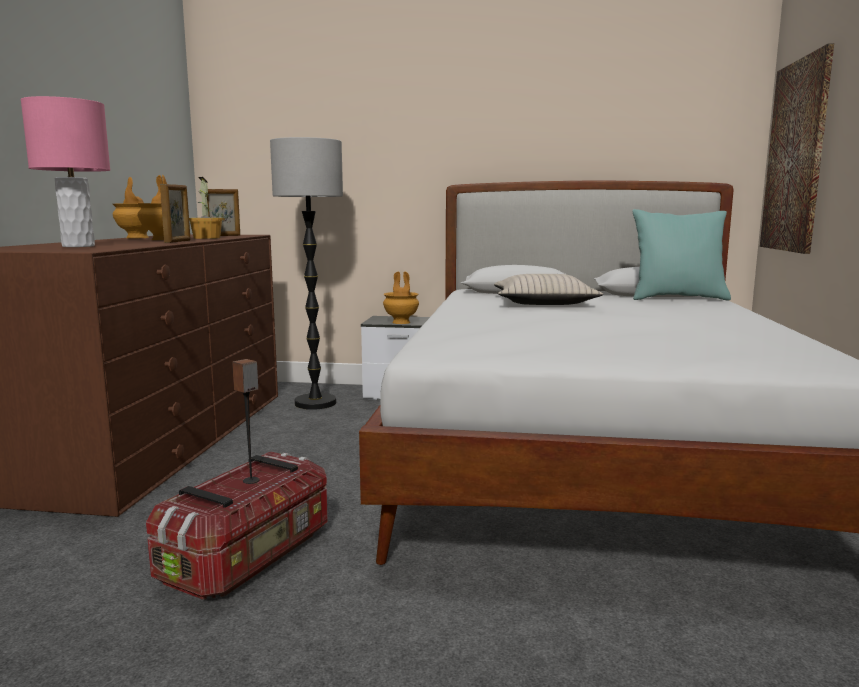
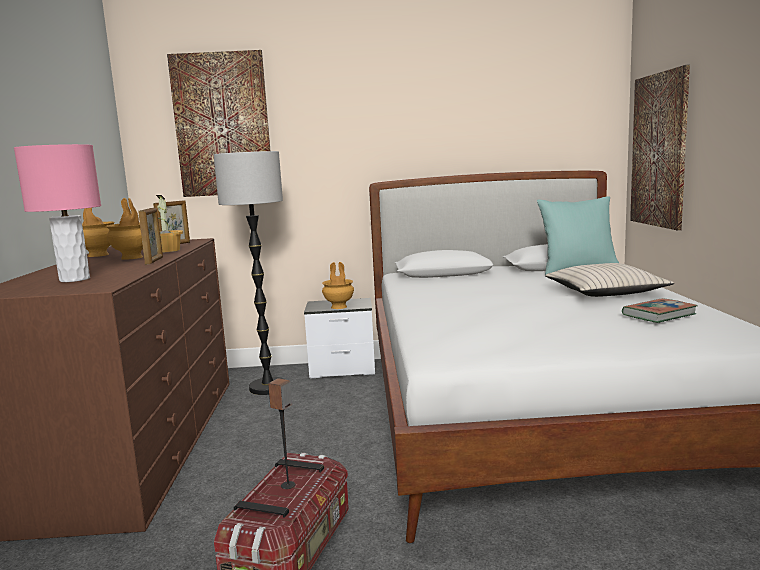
camera: 10 degrees left, 0 degrees up
(294, 115) = (222, 125): none -> picture
(543, 303) = (477, 286): beige pillow -> beige pillow (604, 292)
(732, 338) = (659, 315): none -> book

